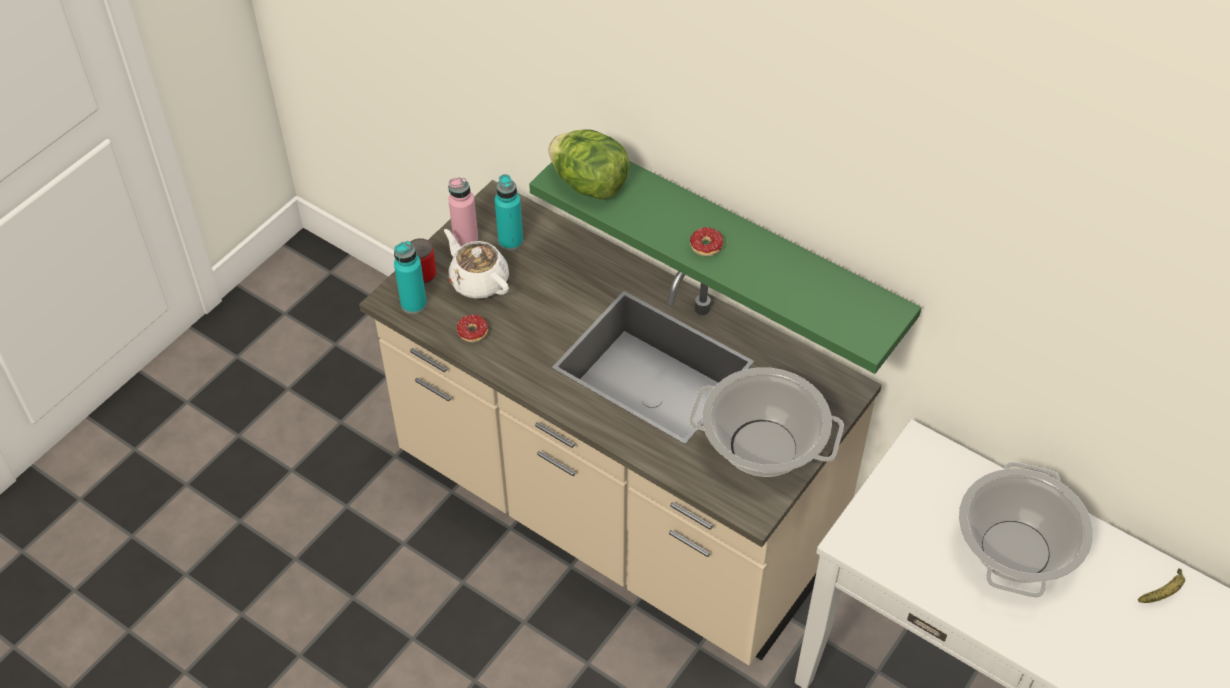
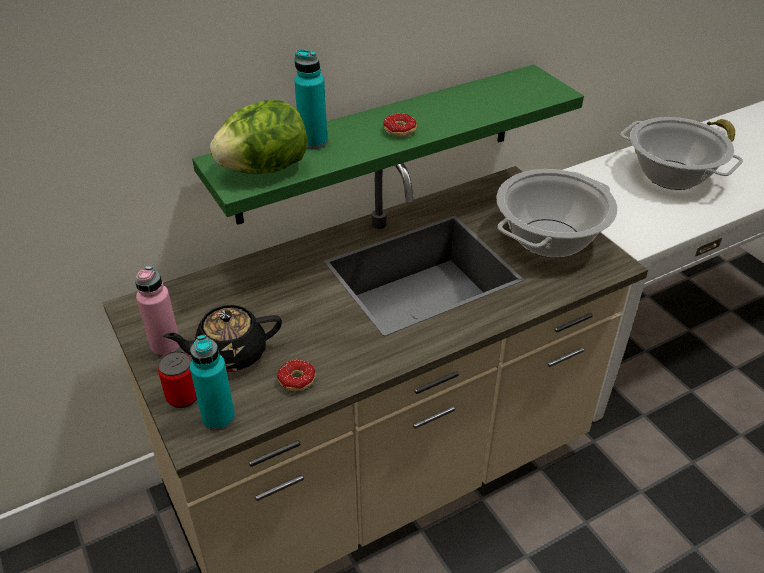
camera: 65 degrees left, 10 degrees down
(478, 281) = (230, 354): white teapot -> black teapot
(510, 241) = (197, 314): turquoise bottle -> turquoise bottle (313, 142)

